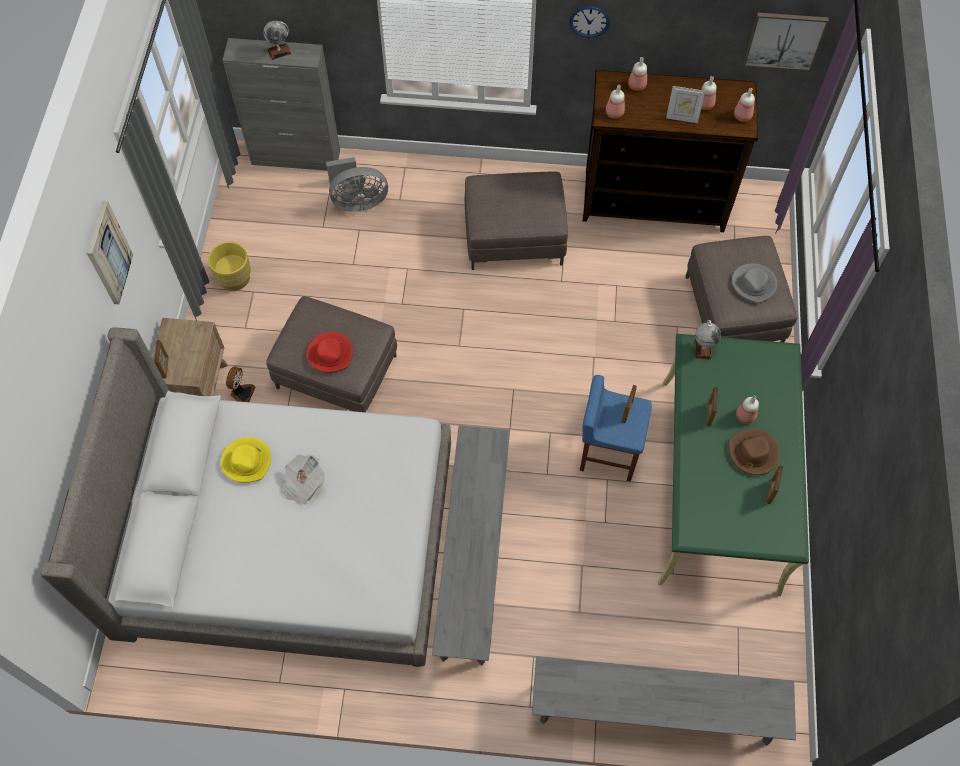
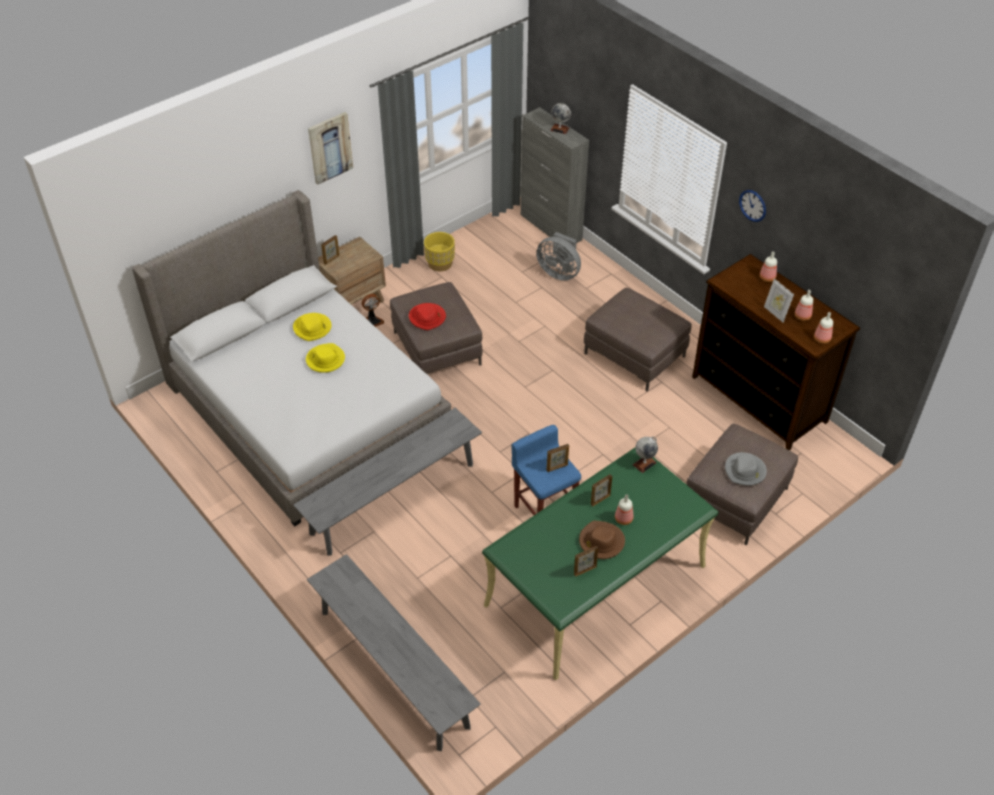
camera: 45 degrees right, 15 degrees down
(302, 484) = (325, 360): newspaper -> yellow hat
(614, 113) = (731, 282): bottle -> none
(784, 40) = (885, 296): picture -> none

